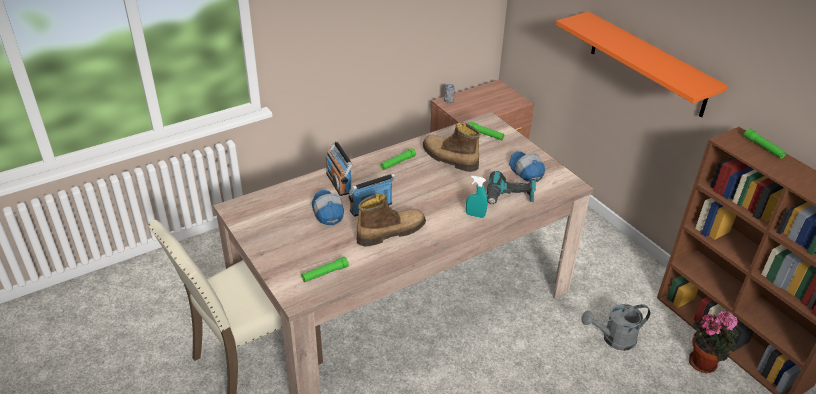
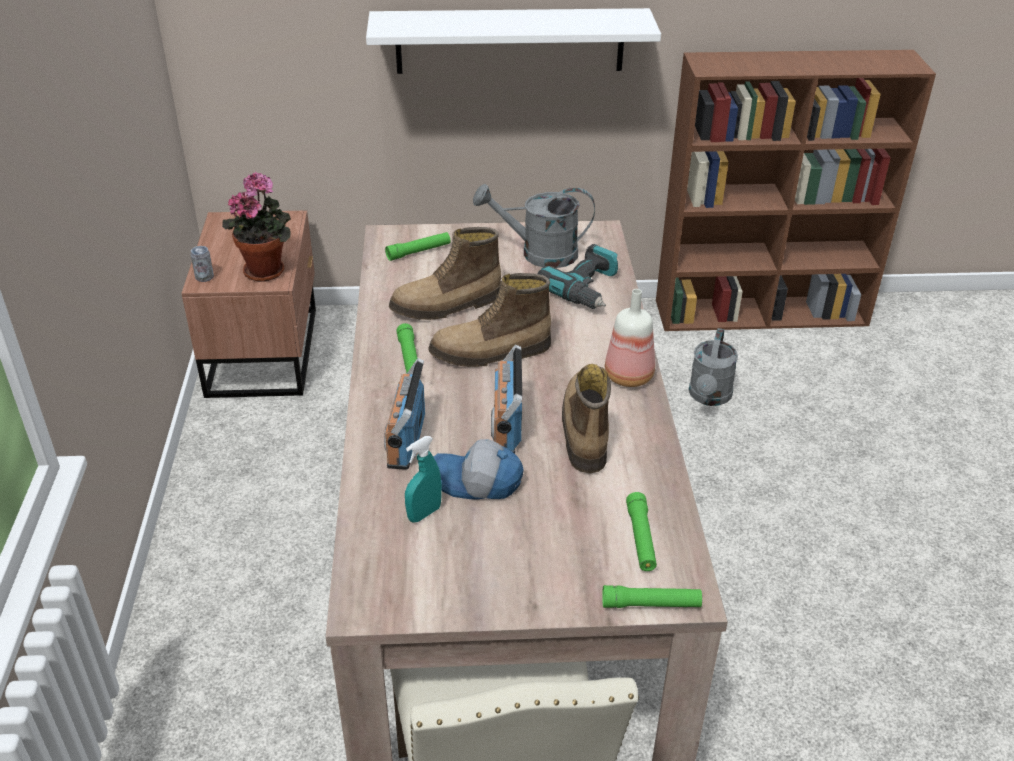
camera: 60 degrees left, 0 degrees up
(338, 183) = (406, 441): radio -> radio turned 90 degrees clockwise
(424, 184) = (491, 353): none -> boot
(446, 234) = (628, 375): none -> bottle
(475, 215) = (604, 333): turquoise spray bottle -> turquoise spray bottle (424, 513)
(525, 171) = (538, 254): cap -> grey watering can
(648, 64) = (510, 41): orange shelf -> white shelf
(705, 363) = (784, 348): potted plant -> potted plant (267, 270)
(763, 148) = (737, 57): green flashlight -> green flashlight (651, 604)

